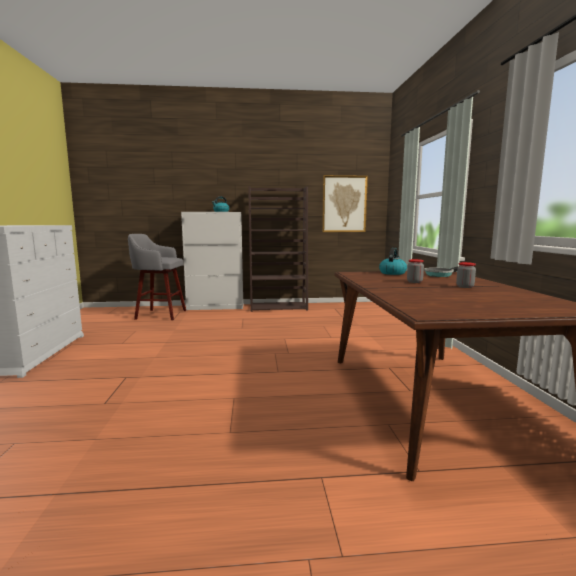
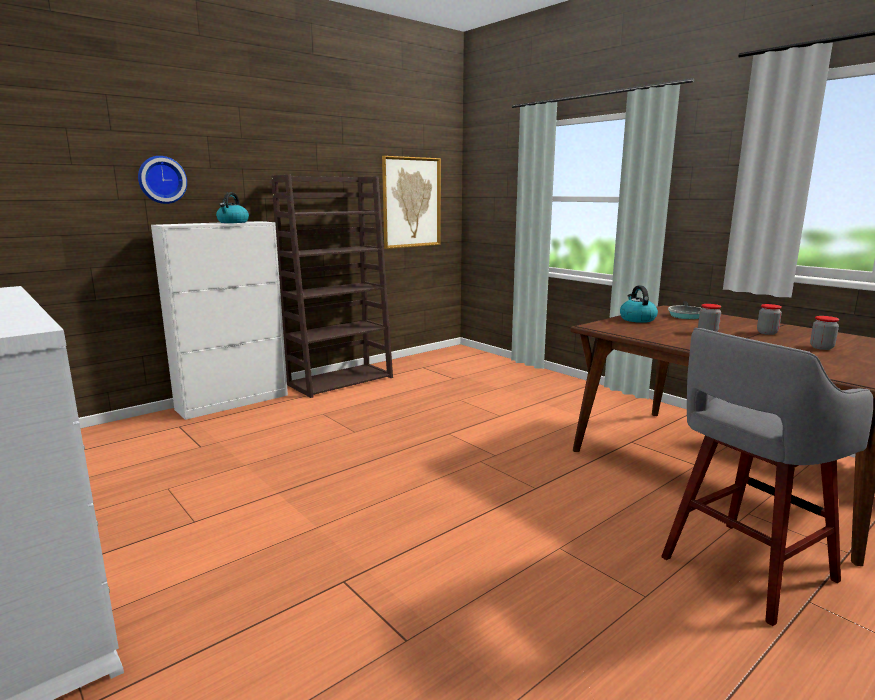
camera: 35 degrees left, 5 degrees up
(159, 314) = (149, 442): grey stool -> grey stool (744, 570)
(192, 190) = (161, 180): none -> wall clock
(474, 296) = (821, 347): none -> jar

